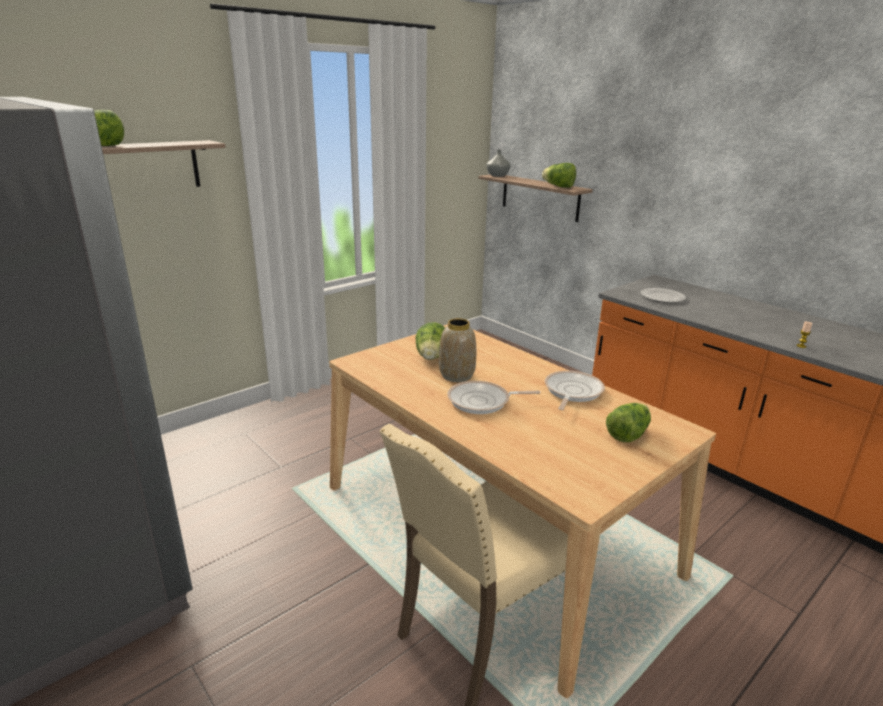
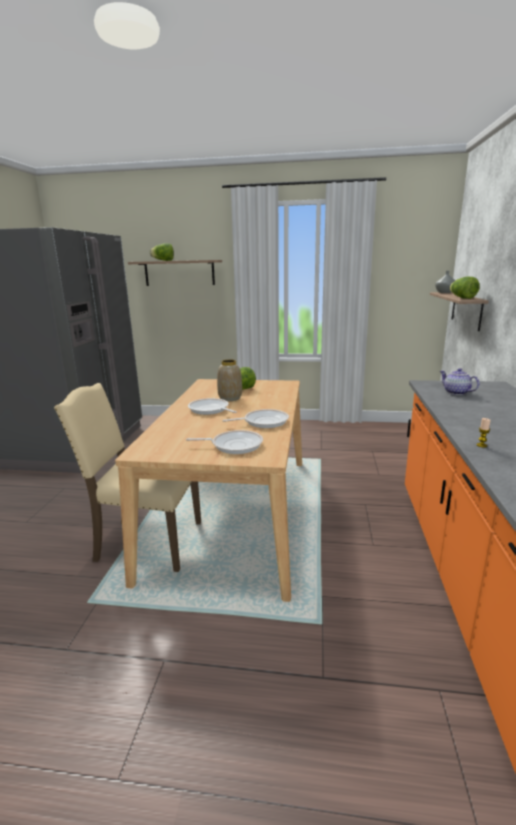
camera: 50 degrees right, 5 degrees down
(627, 433) = (234, 445): lettuce -> frying pan
(662, 297) = (455, 392): plate -> teapot

